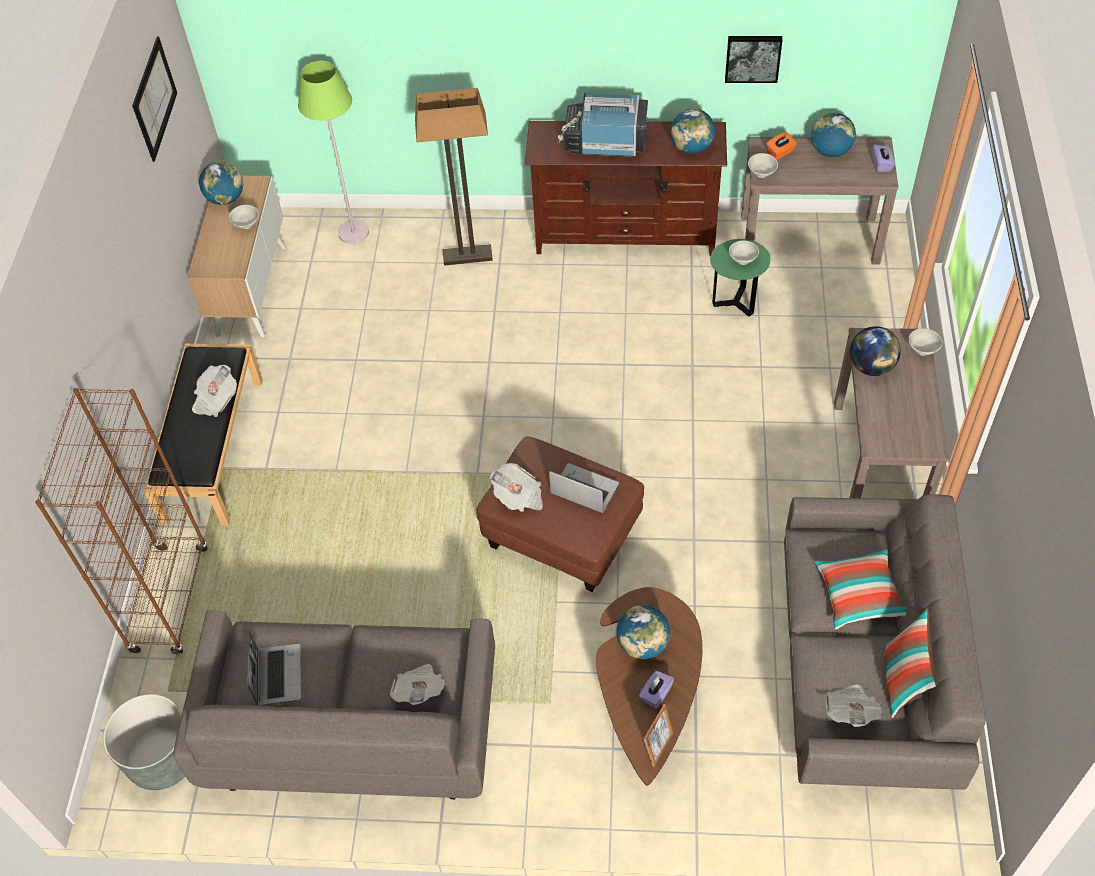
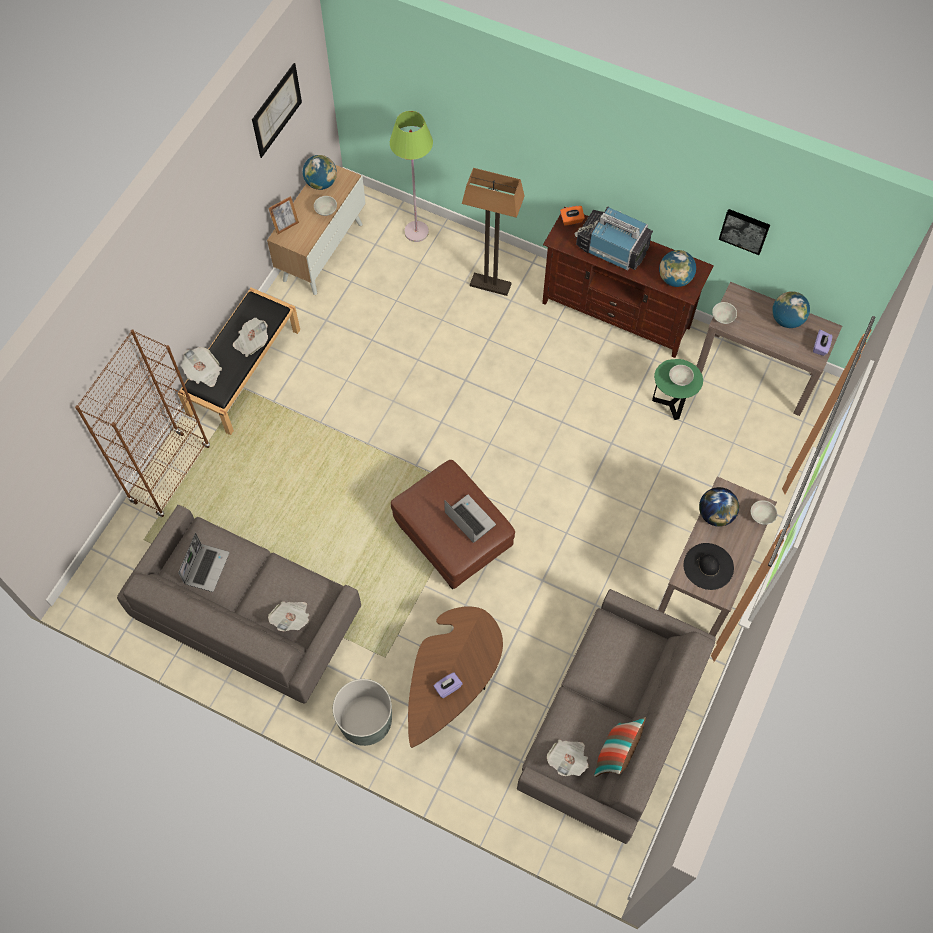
camera: 20 degrees right, 10 degrees up
(163, 759) = (121, 586): grey planter -> grey planter (366, 721)
(519, 497) = (422, 506): newspaper -> newspaper (203, 372)
(643, 644) = (457, 648): globe -> none
(658, 747) = (430, 725): picture frame -> picture frame (286, 226)
(780, 152) = (747, 305): orange tissue box -> orange tissue box (571, 220)
(859, 595) = (620, 680): pillow -> none
(896, 422) = (708, 566): none -> black hat

